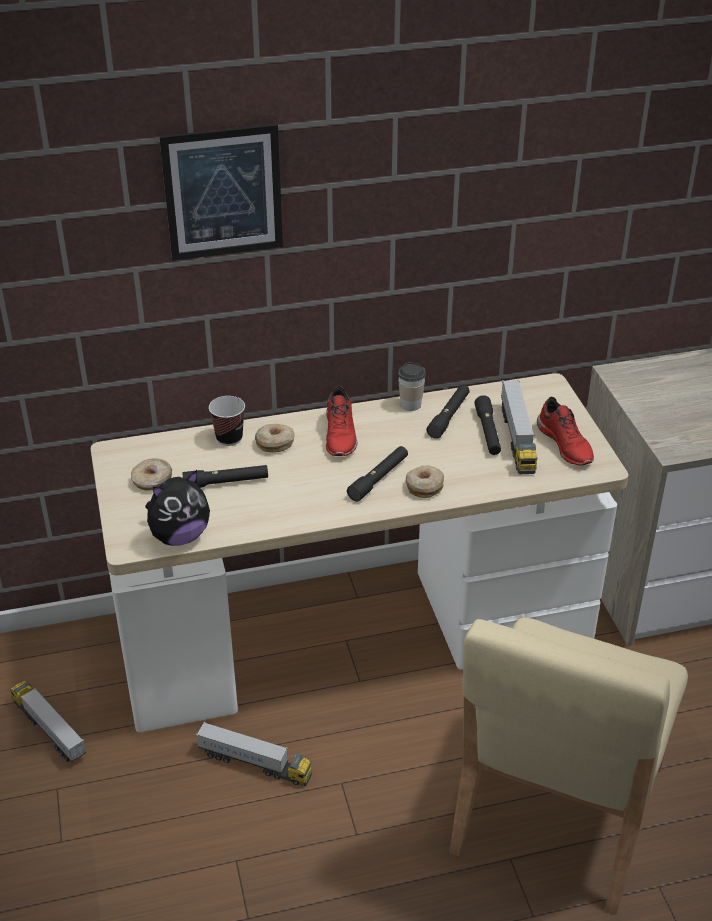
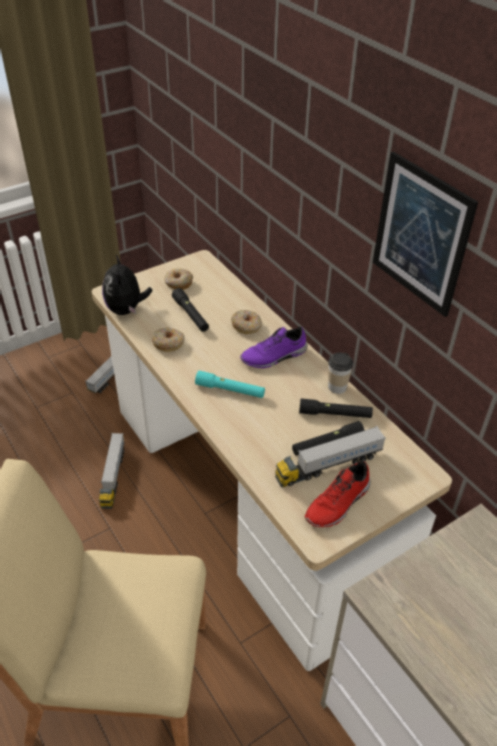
camera: 70 degrees right, 5 degrees up
(179, 536) = (126, 310): plush toy -> plush toy turned 45 degrees clockwise
(223, 192) = (281, 120): picture -> picture (420, 235)
(229, 438) = (240, 303): cup -> none
(341, 435) = (274, 357): red shoe -> purple shoe
(378, 478) = (230, 390): black flashlight -> turquoise flashlight
(424, 486) = (232, 418): donut -> donut (168, 343)

